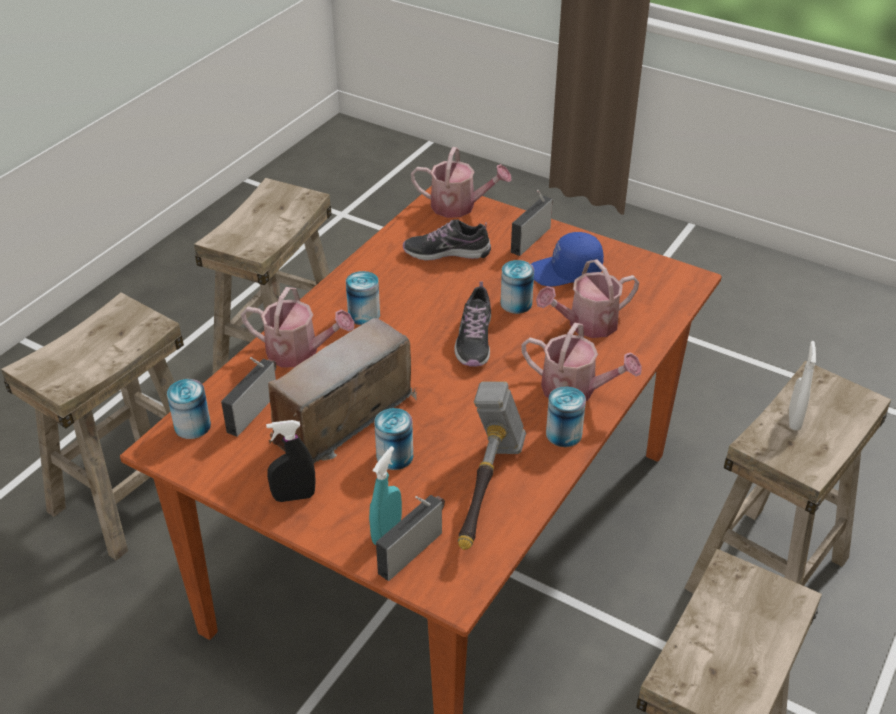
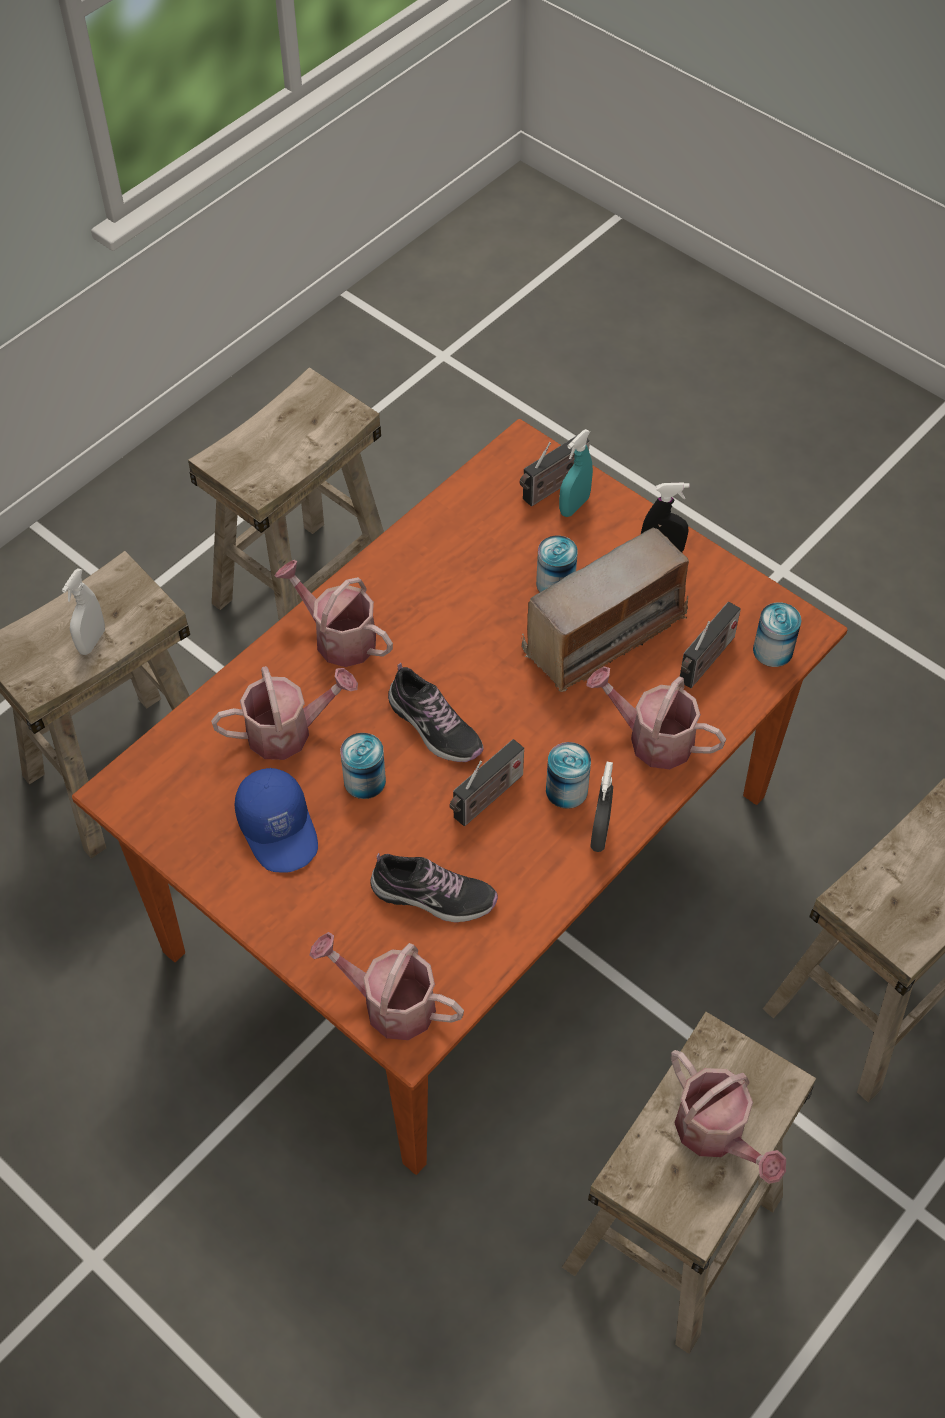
camera: 170 degrees left, 15 degrees up
(256, 220) = (717, 1134): none -> watering can
(336, 294) = (599, 834): none -> grey spray bottle
(474, 340) = (434, 727): shoe -> shoe turned 120 degrees clockwise
(486, 491) = (470, 534): hammer -> none
(531, 238) = (302, 908): radio -> radio (486, 799)
(564, 434) = (372, 584): can -> none
(565, 272) = (279, 829): blue cap -> blue cap turned 60 degrees clockwise

